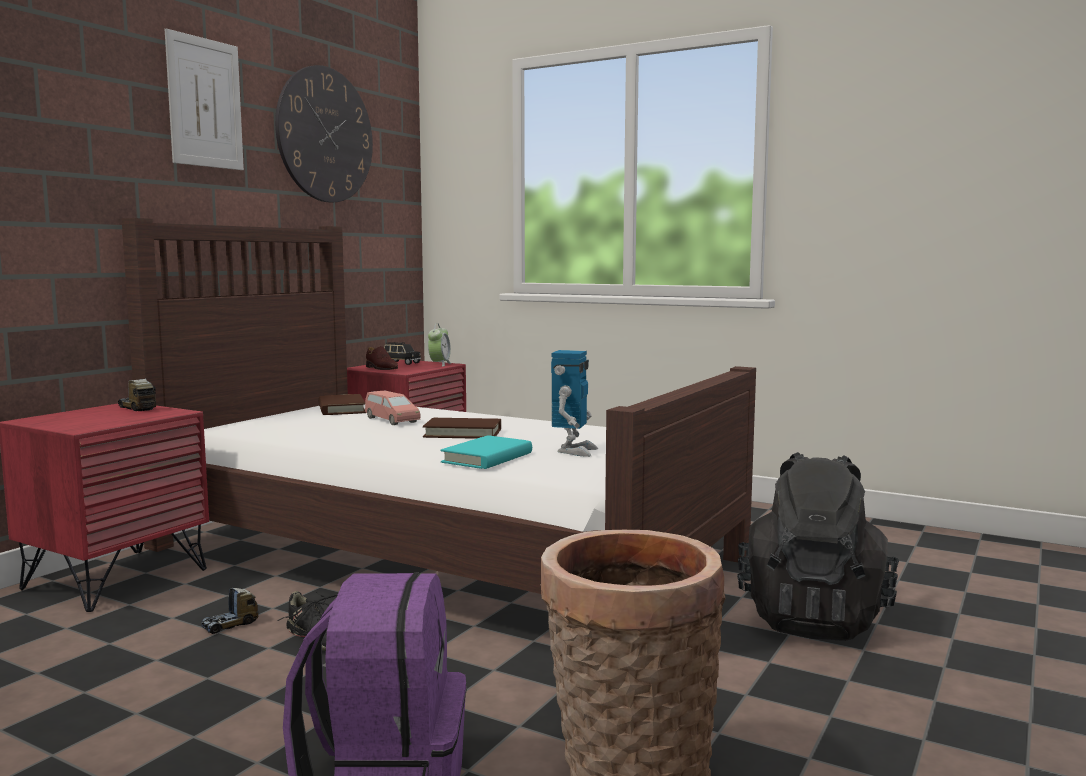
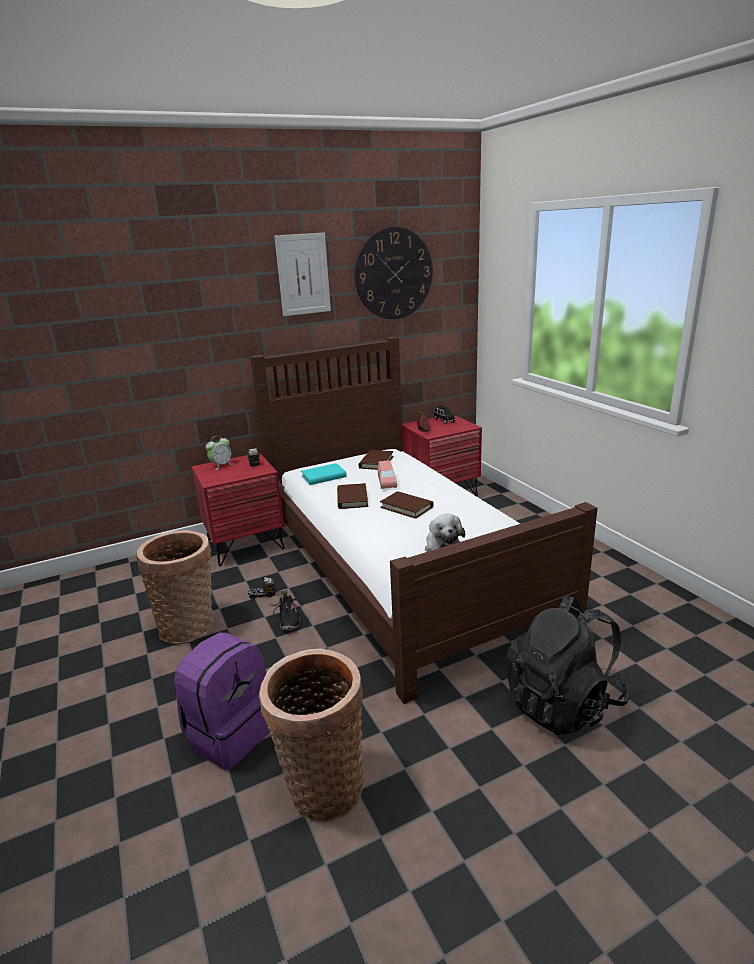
camera: 35 degrees right, 15 degrees up
(116, 695) = (190, 626): none -> basket
(362, 436) = (352, 498): none -> brown book
(439, 364) = (464, 426): alarm clock -> alarm clock (221, 465)
(487, 458) = (386, 541): turquoise book -> turquoise book (323, 477)
(573, 451) = (442, 546): toy robot -> plush toy

